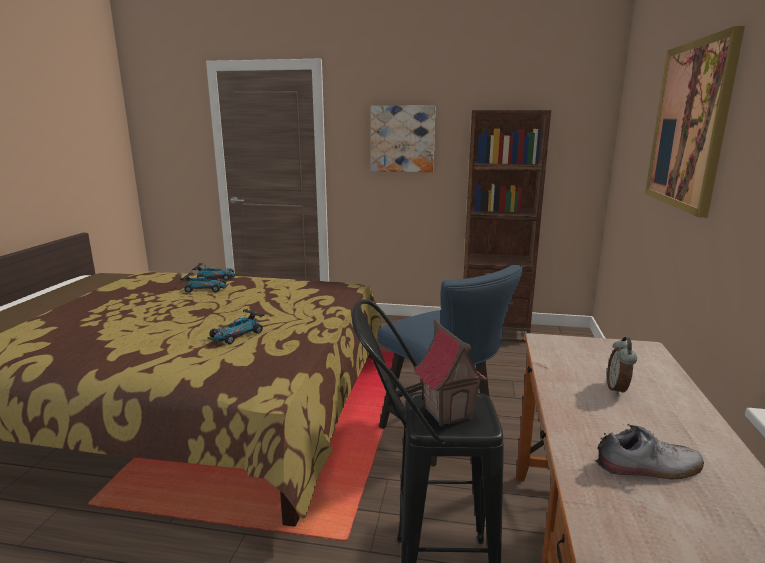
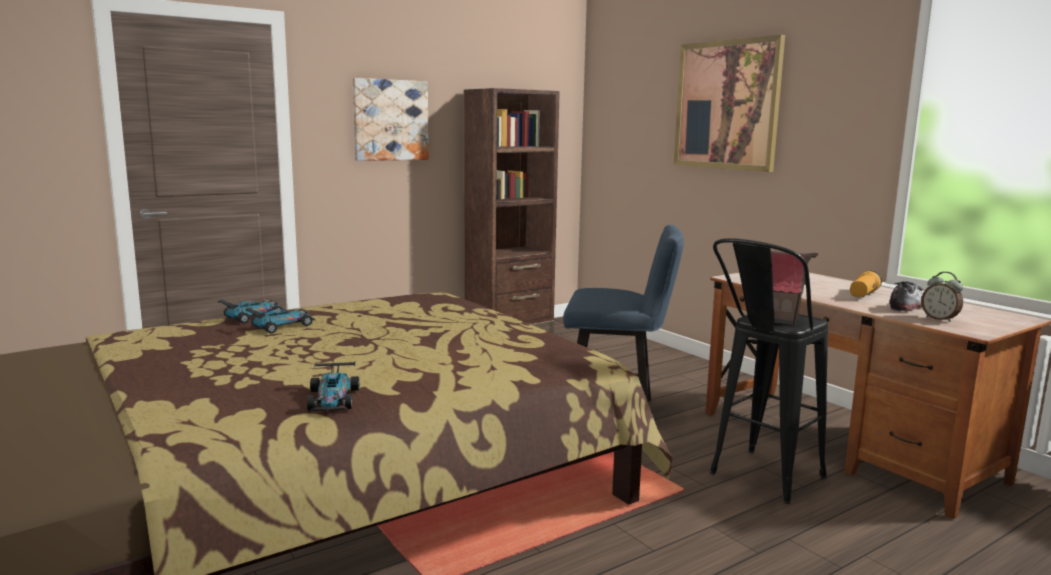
camera: 45 degrees left, 5 degrees down
(237, 335) = (458, 345): toy car -> toy car (333, 399)
(618, 389) = (822, 287): alarm clock -> alarm clock (940, 319)
(642, 421) = (863, 295): none -> flashlight

